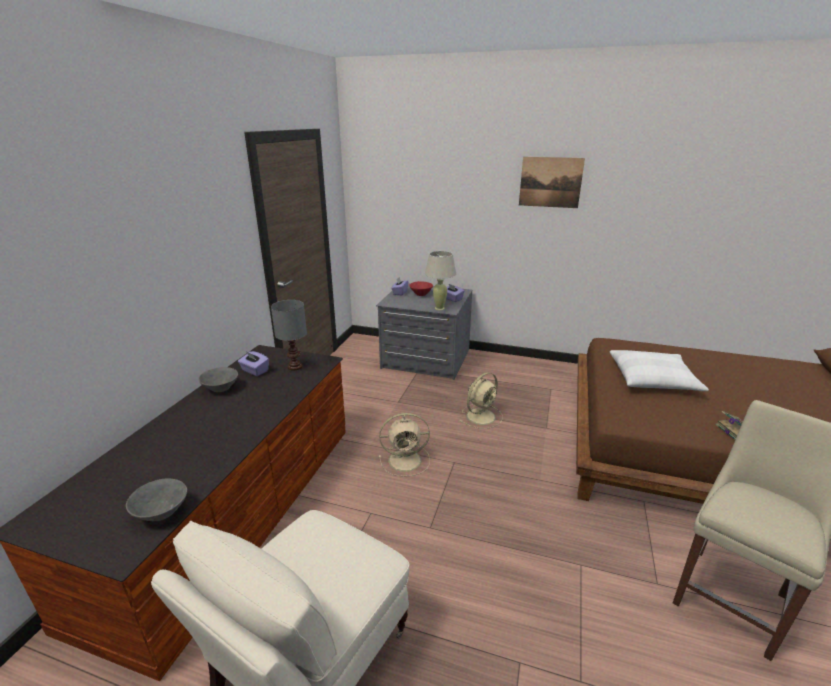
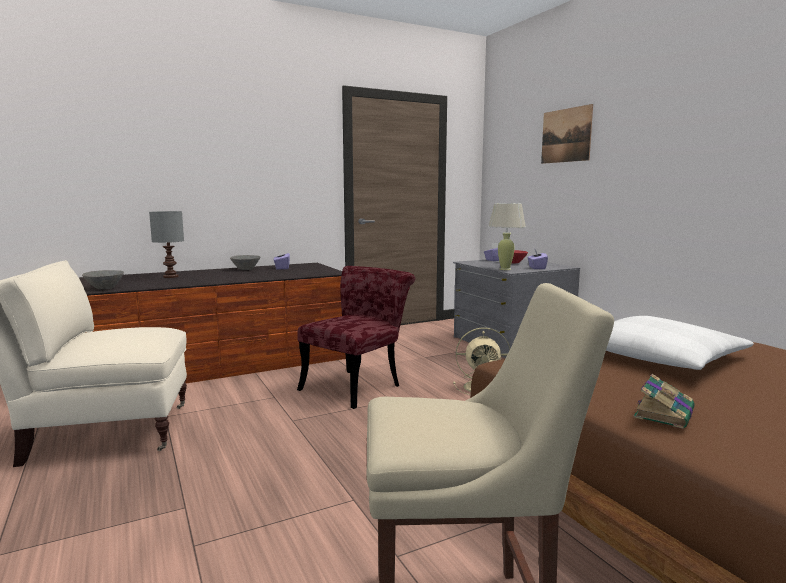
camera: 45 degrees right, 15 degrees down
(294, 366) = (308, 270): grey table lamp -> grey table lamp (171, 276)
(406, 460) = (357, 385): beige fan -> red chair
(550, 182) = (668, 120): picture -> picture (566, 135)

